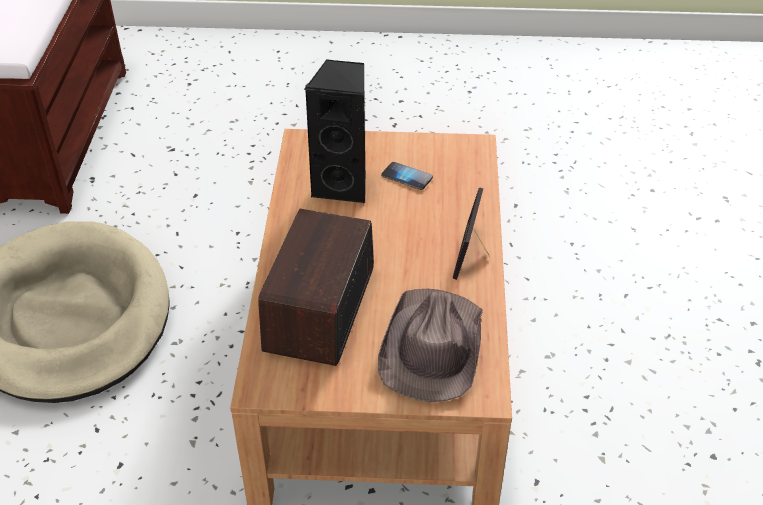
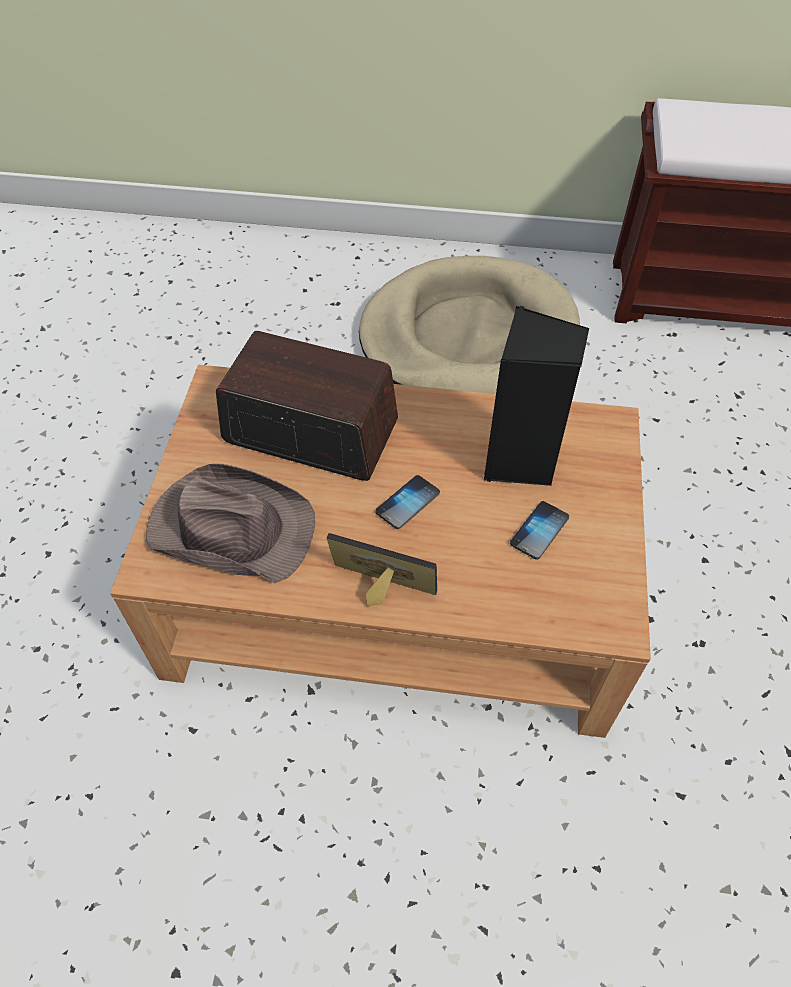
camera: 95 degrees right, 10 degrees up
(391, 243) = (407, 503): none -> phone

